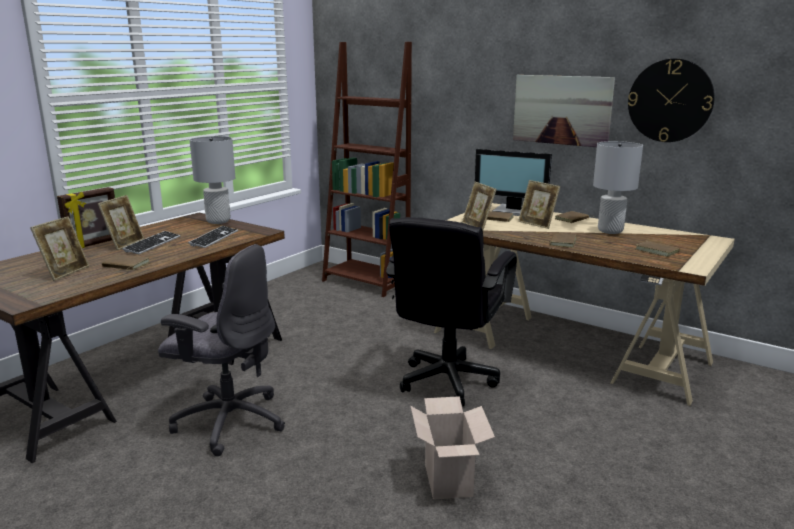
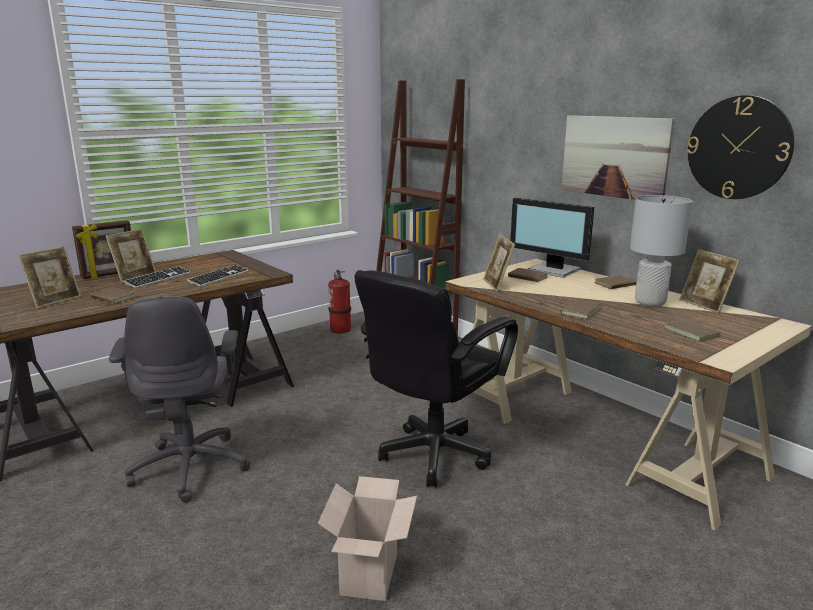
camera: 15 degrees right, 0 degrees up
(219, 222) = (240, 261): grey table lamp -> none
(229, 421) = (191, 466): grey office chair -> grey office chair turned 45 degrees clockwise
(295, 285) = (341, 329): none -> fire extinguisher
(537, 224) = (568, 287): picture frame -> picture frame (704, 305)

